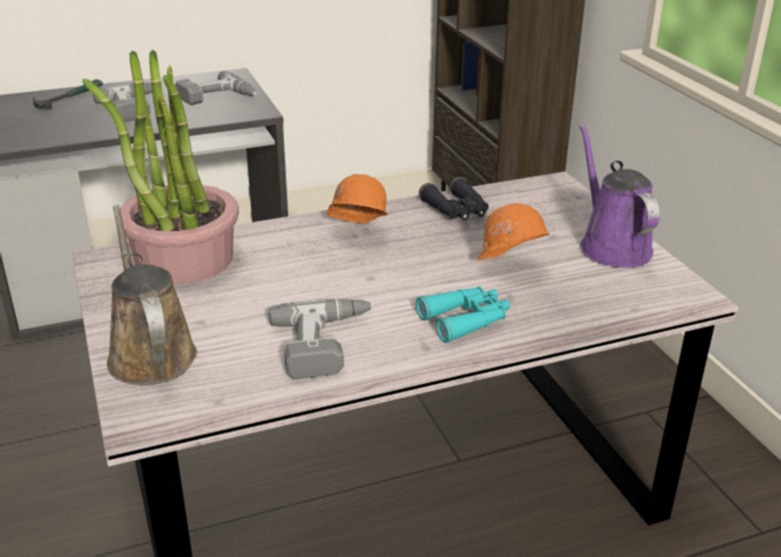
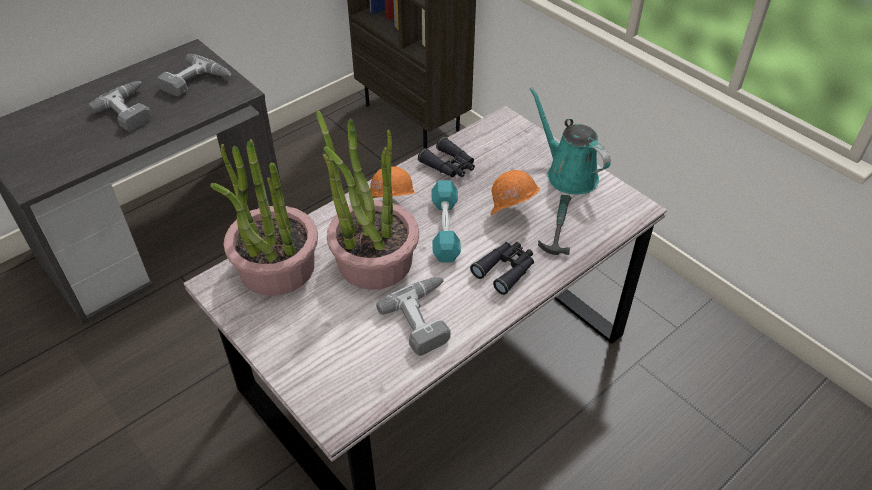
camera: 20 degrees left, 15 degrees up
(69, 98) = (62, 110): hammer -> hammer (557, 227)
(150, 353) = (308, 362): brown watering can -> none
(301, 277) = (374, 261): none -> potted plant
(412, 265) = (445, 229): none -> turquoise dumbbell
(466, 320) = (505, 270): turquoise binoculars -> black binoculars
(611, 245) = (568, 174): purple watering can -> turquoise watering can

